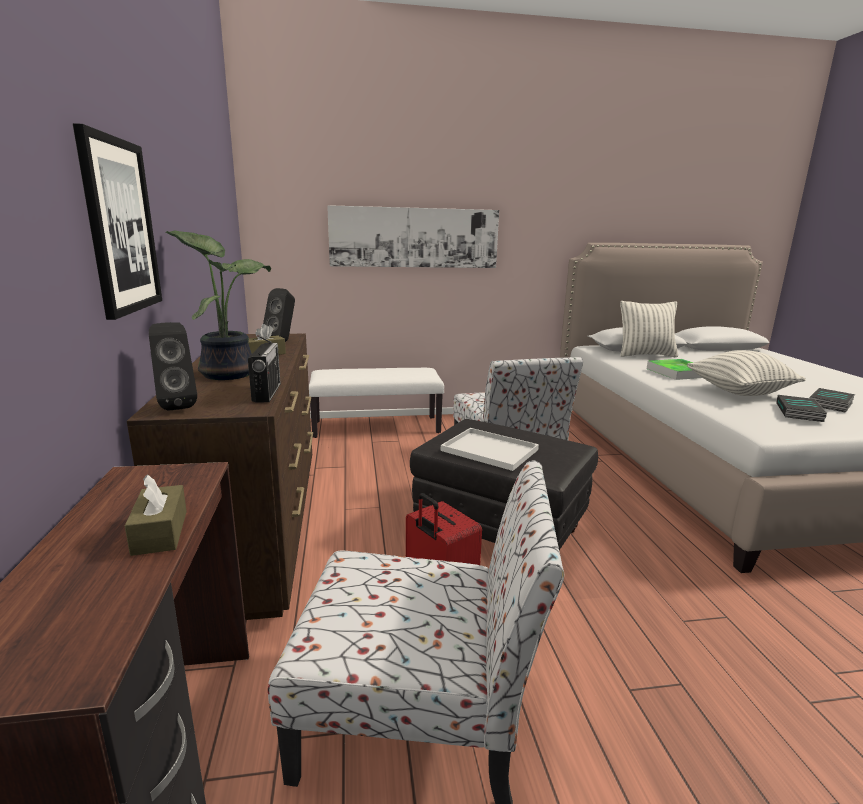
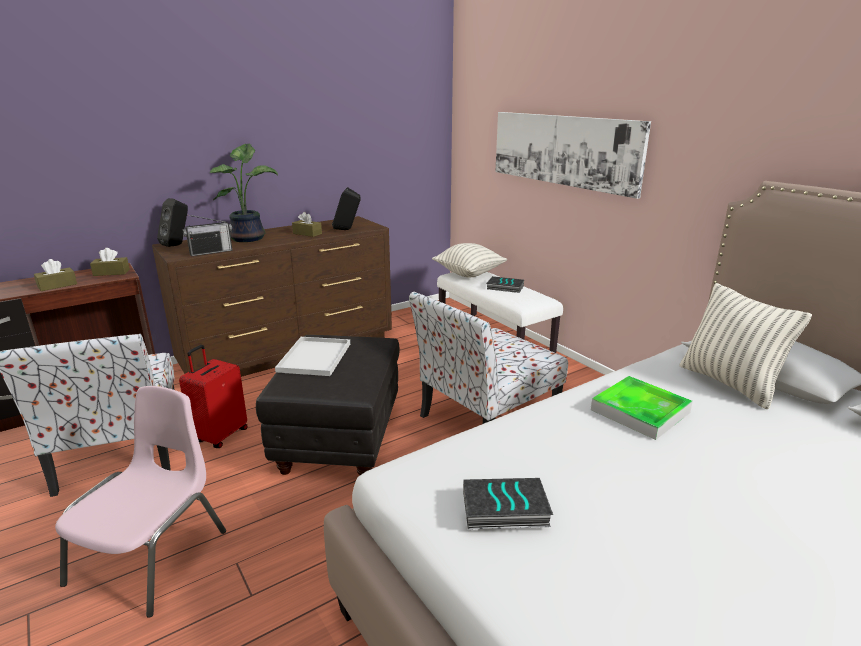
camera: 65 degrees right, 5 degrees up
(120, 226) = (173, 144): picture -> none
(159, 481) = (111, 272): none -> brown tissue box
(670, 684) = (152, 556): none -> pink chair
(739, 392) = (579, 461): pillow -> pillow (469, 274)
(831, 404) = (624, 563): book -> book (504, 287)

